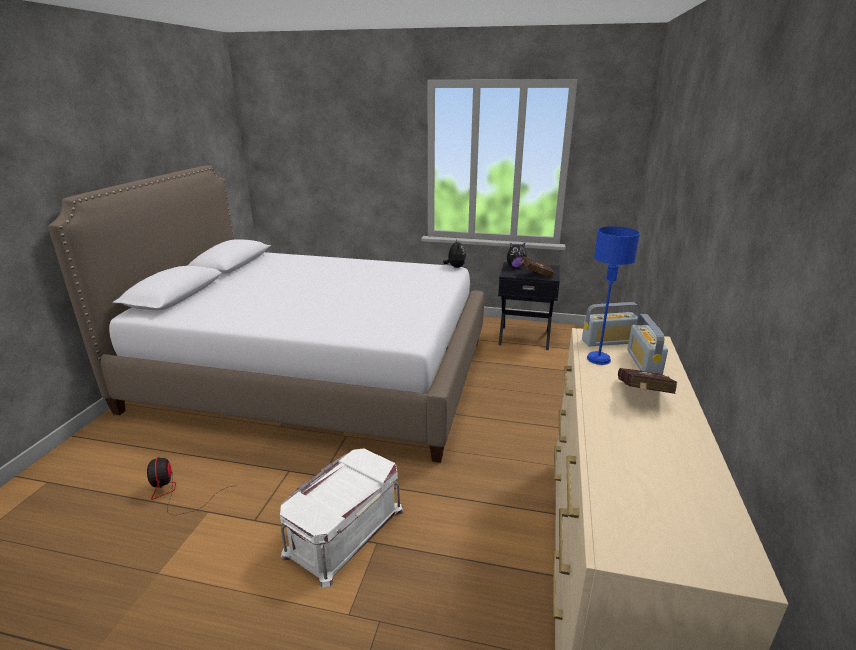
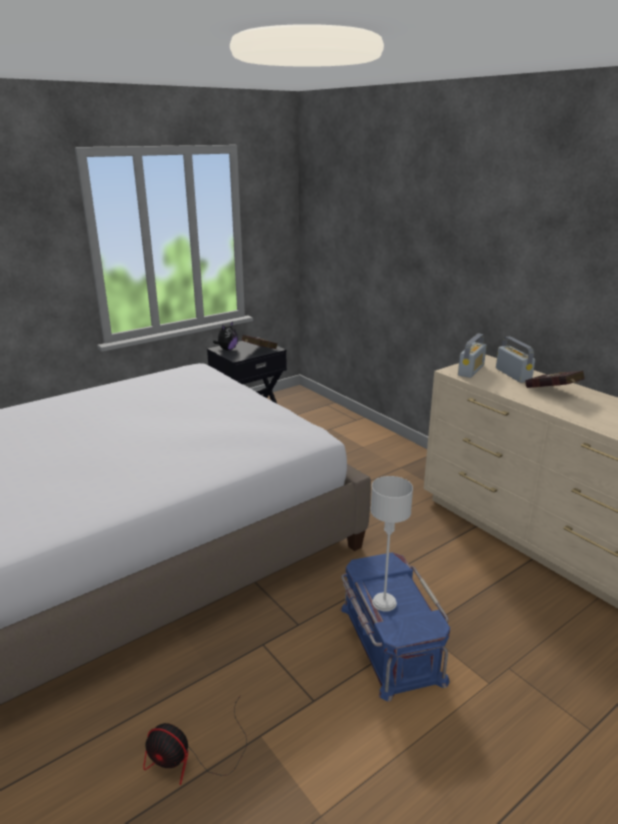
camera: 50 degrees left, 0 degrees up
(327, 486) = (384, 603): none -> grey table lamp
(344, 530) = (389, 642): white storage box -> blue storage box
(455, 267) = (197, 365): plush toy -> none
(598, 359) = (492, 383): blue table lamp -> none
(643, 363) = (513, 374): radio -> radio turned 150 degrees counterclockwise

